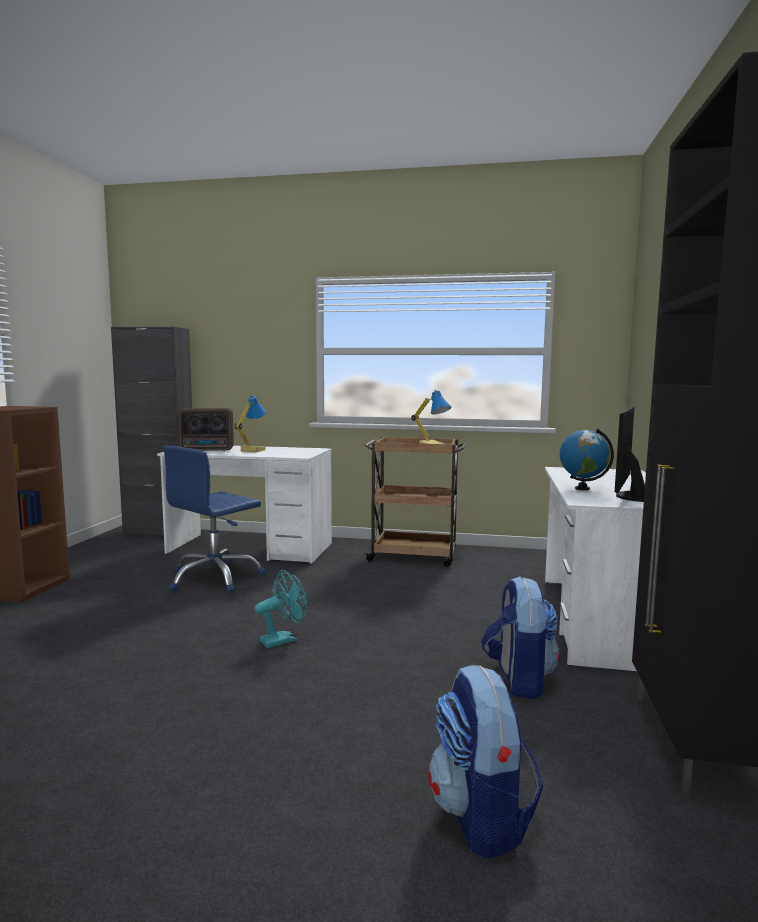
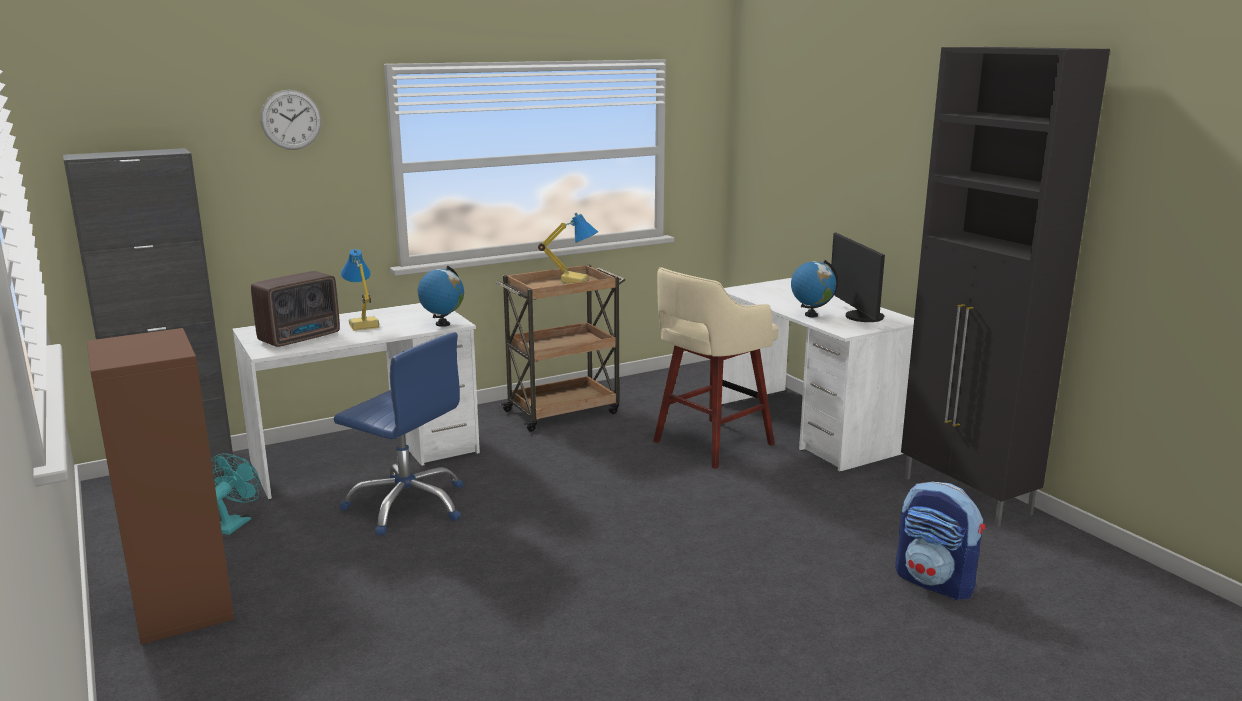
camera: 40 degrees left, 10 degrees up
(215, 578) = (407, 505): blue office chair -> blue office chair turned 60 degrees counterclockwise
(253, 314) = (291, 119): none -> wall clock
(284, 639) = (615, 535): turquoise fan -> turquoise fan (235, 523)
(293, 455) = (442, 324): none -> globe
(483, 606) = (710, 444): none -> beige stool
(518, 679) = (828, 494): backpack -> none

